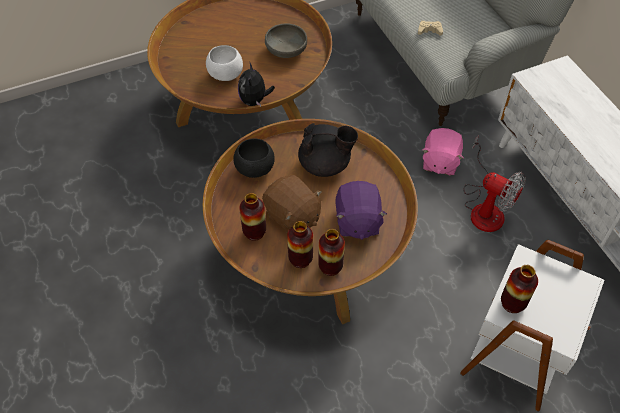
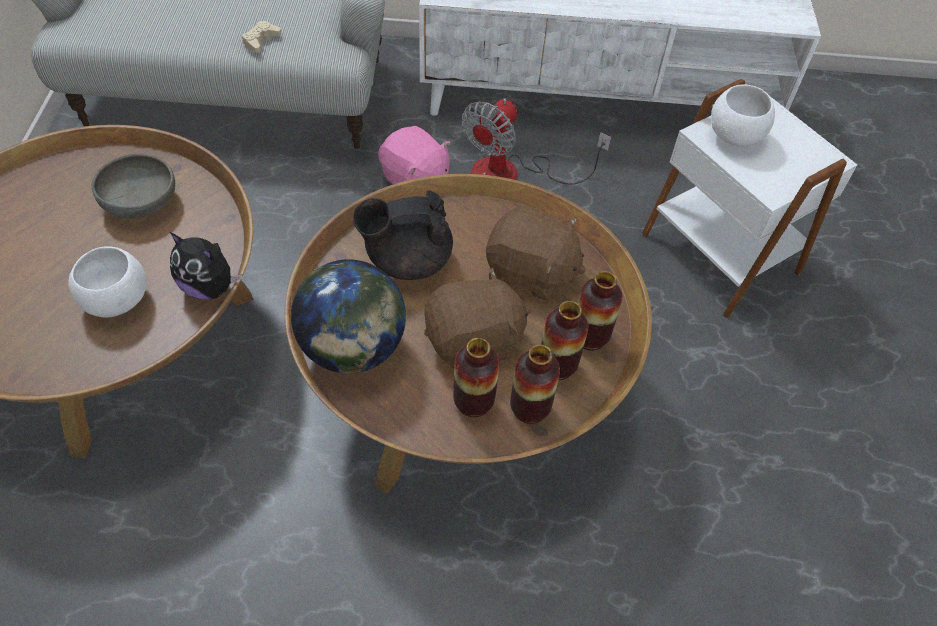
camera: 65 degrees left, 0 degrees up
(255, 170) = (352, 349): black bowl -> globe
(325, 165) = (407, 260): black teapot -> black teapot turned 135 degrees counterclockwise
(357, 221) = (530, 272): purple plush toy -> brown plush toy
(484, 207) = (512, 175): fan -> fan turned 150 degrees clockwise
(512, 303) = (761, 176): vase -> vase (529, 408)
(538, 276) = (734, 136): none -> white bowl

